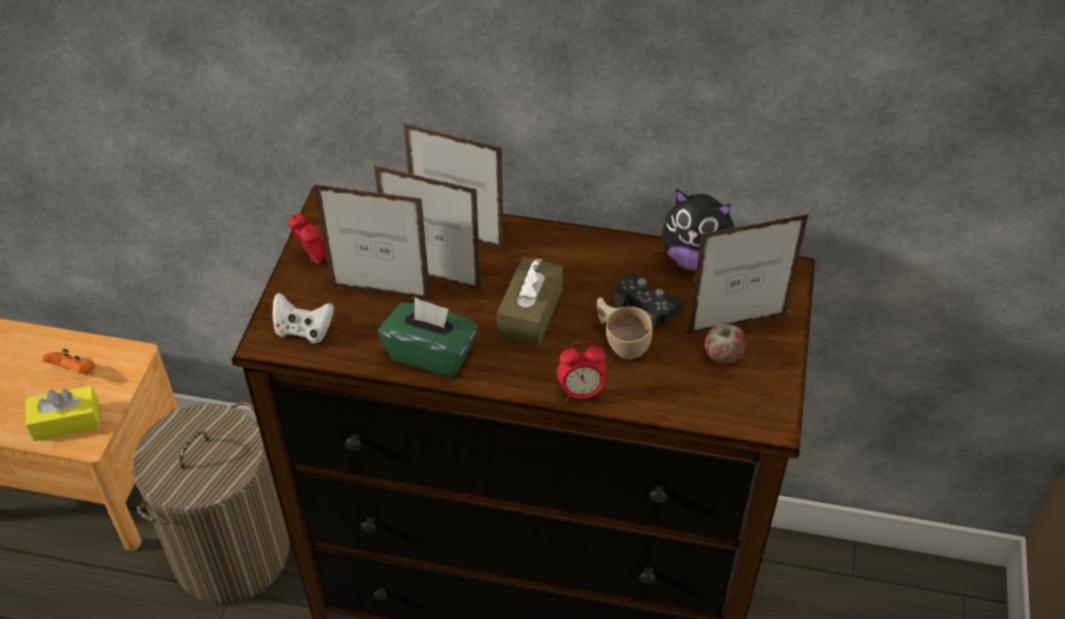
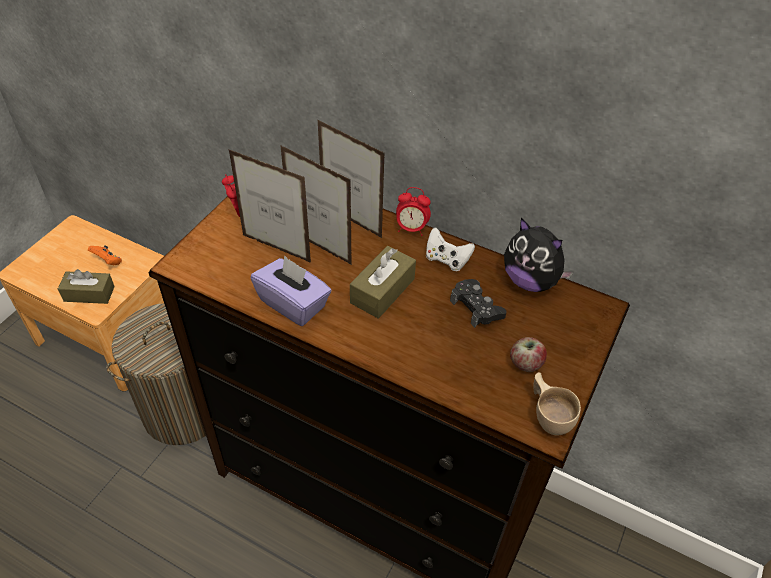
camera: 15 degrees right, 0 degrees up
(66, 421) = (89, 294): yellow tissue box -> brown tissue box
(303, 330) = (208, 263): white game controller -> white game controller (446, 260)
(431, 353) = (293, 304): green tissue box -> purple tissue box
(581, 392) = (397, 364): alarm clock -> alarm clock (411, 229)
(621, 341) = (445, 331): beige cup -> beige cup (548, 414)
(737, 324) = (545, 341): picture frame -> none

